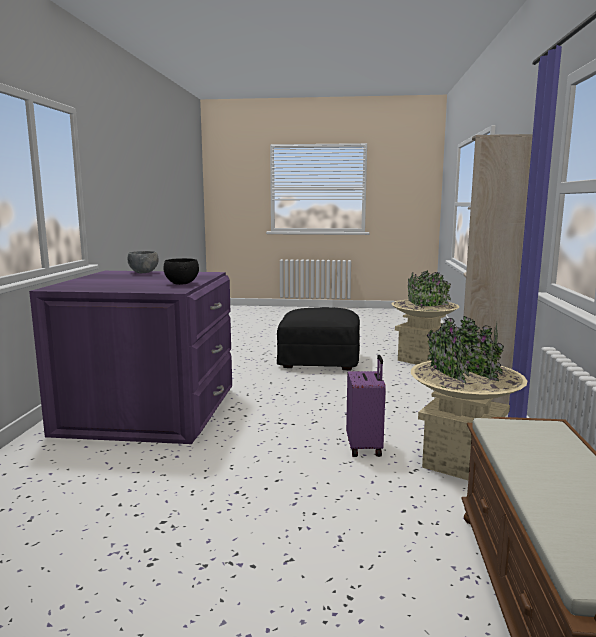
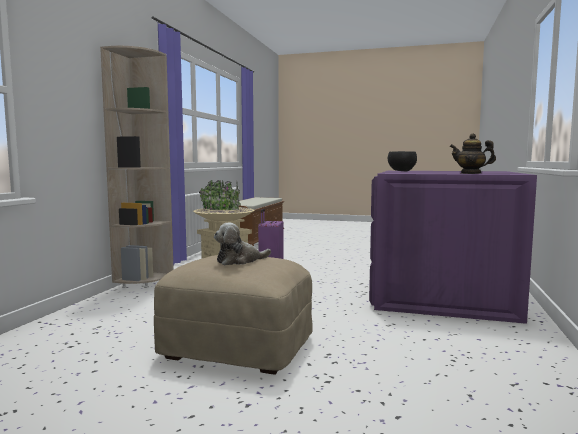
camera: 170 degrees left, 5 degrees down
(143, 272) = (471, 173): grey bowl -> teapot
(316, 308) = (239, 261): none -> plush toy
(319, 361) = (236, 347): black ottoman -> beige ottoman
(422, 360) = (72, 339): beige planter -> none

